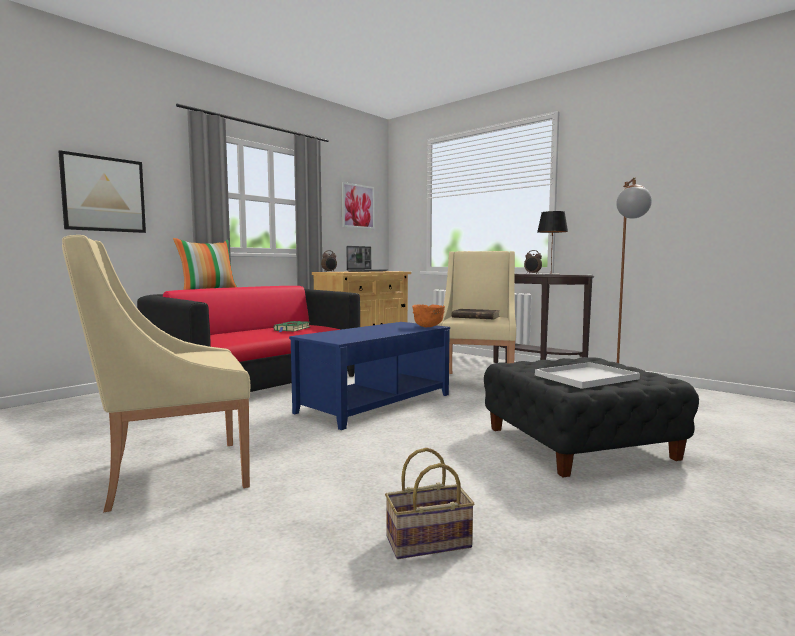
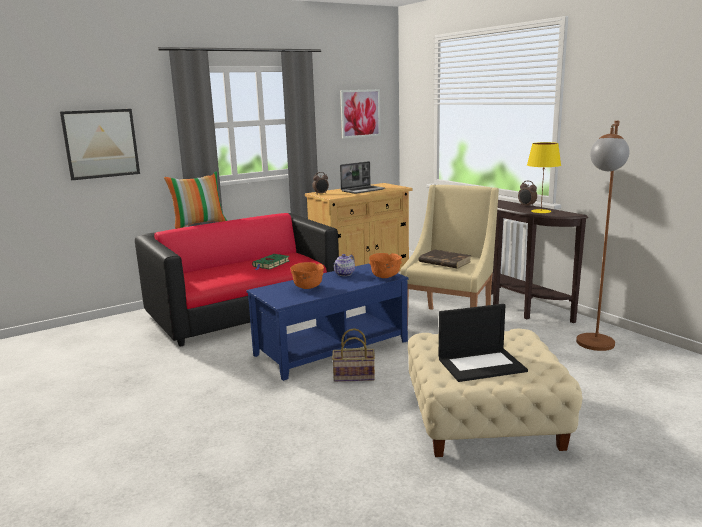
camera: 15 degrees right, 10 degrees up
(171, 474) = (134, 417): beige armchair -> none
(357, 333) = (308, 288): none -> orange bowl
(384, 326) = (344, 274): none -> teapot
(427, 543) = (280, 507): basket -> basket (353, 376)
(550, 274) = (541, 211): black table lamp -> yellow table lamp
(578, 443) = (484, 418): black ottoman -> beige ottoman
(586, 376) = (482, 364): white tray -> laptop

